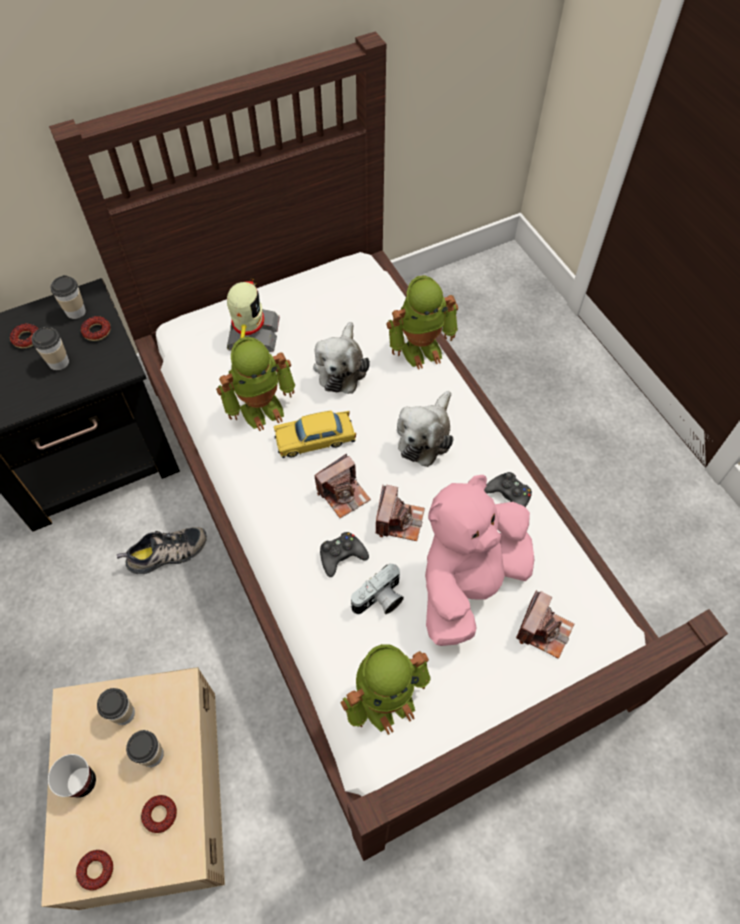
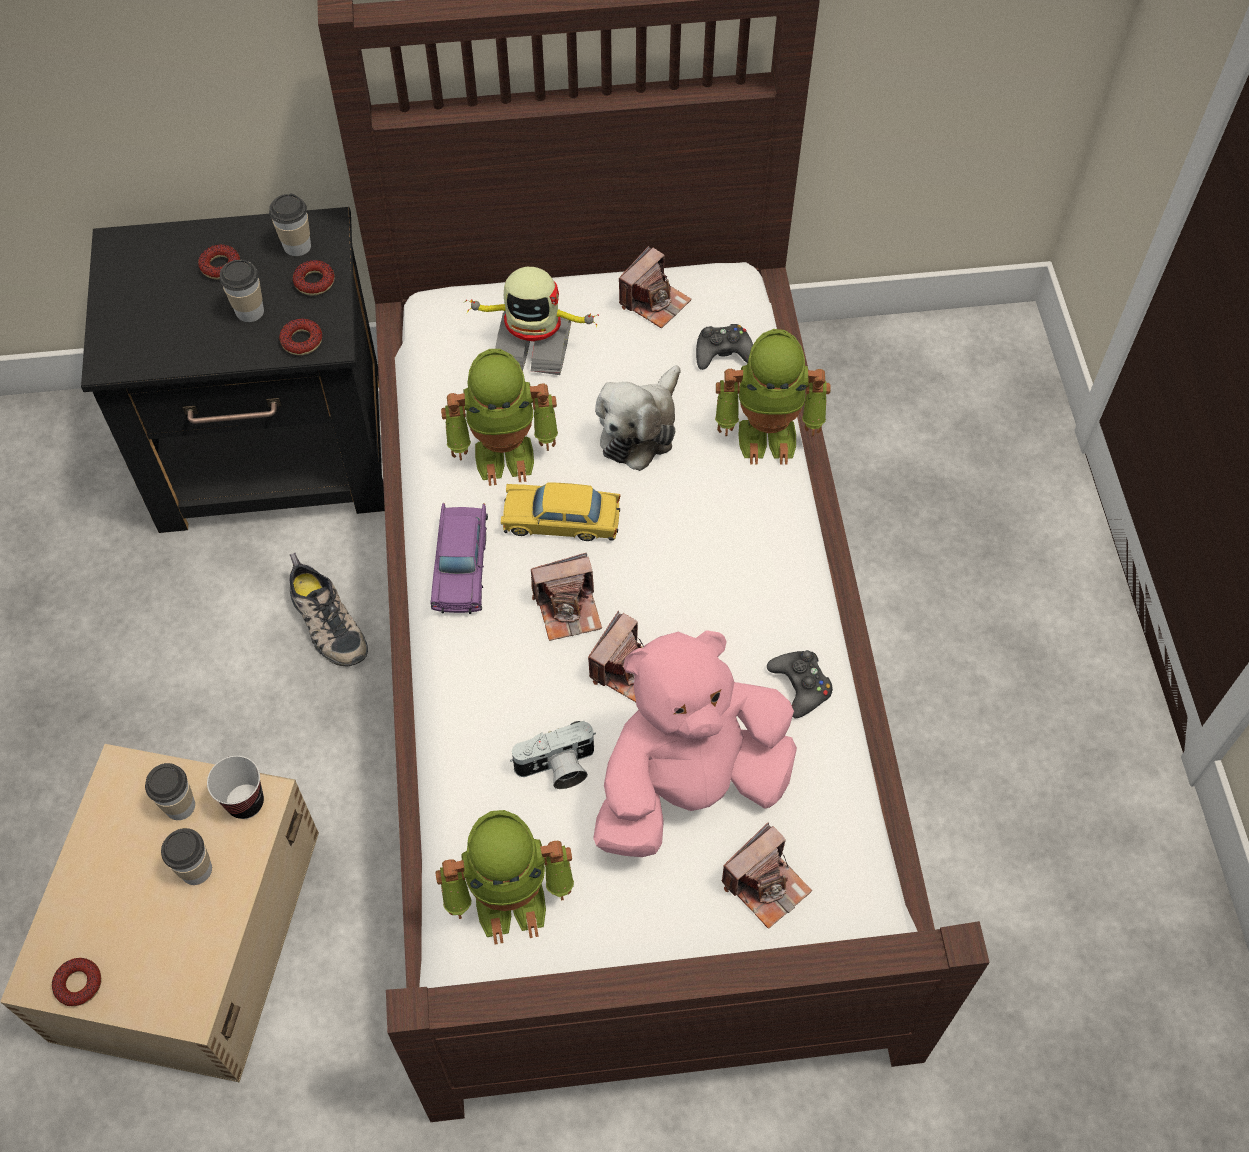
camera: 20 degrees right, 0 degrees up
(82, 782) = (99, 872): cup -> cup (245, 802)
(160, 814) = (179, 946): donut -> donut (302, 341)
(167, 554) = (325, 623): shoe -> shoe turned 60 degrees clockwise
(252, 334) = (533, 344): toy robot -> toy robot turned 75 degrees clockwise
(262, 488) = (461, 565): none -> purple toy car
(317, 288) = (654, 301): none -> camera
(342, 556) = (531, 692): black game controller -> black game controller (723, 352)
(425, 436) = (718, 564): plush toy -> none

